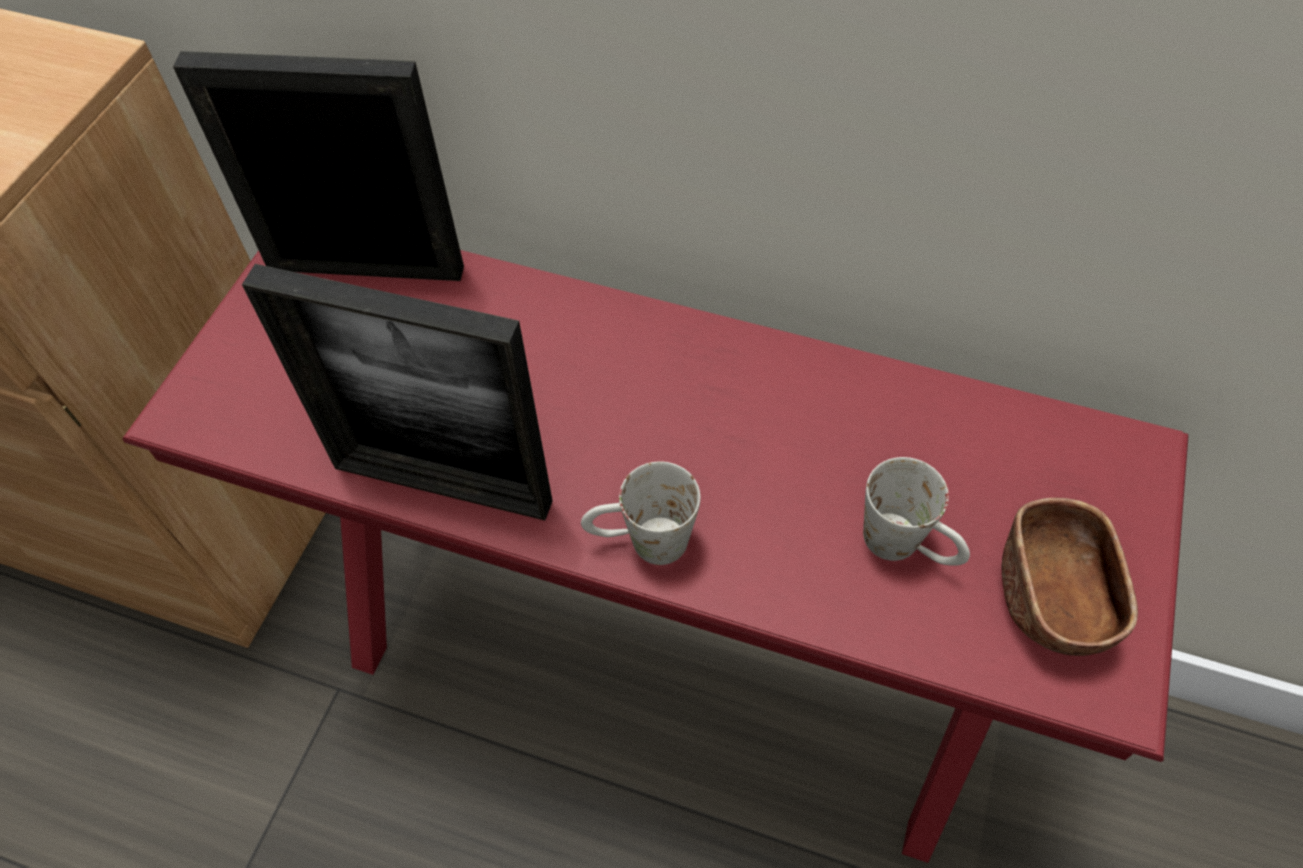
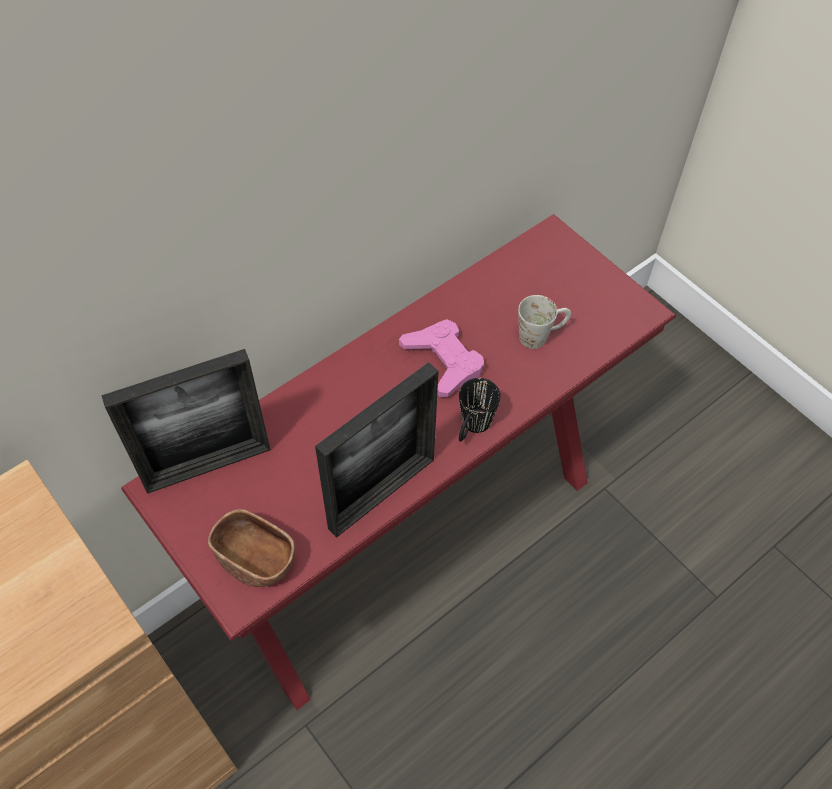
camera: 60 degrees left, 0 degrees up
(366, 268) = (208, 466): picture frame -> picture frame turned 150 degrees counterclockwise
(641, 542) = (472, 428): white mug -> black mug
(739, 436) = (443, 361): none -> pink game controller
(1052, 598) = (595, 303): brown bowl -> brown bowl (256, 559)

